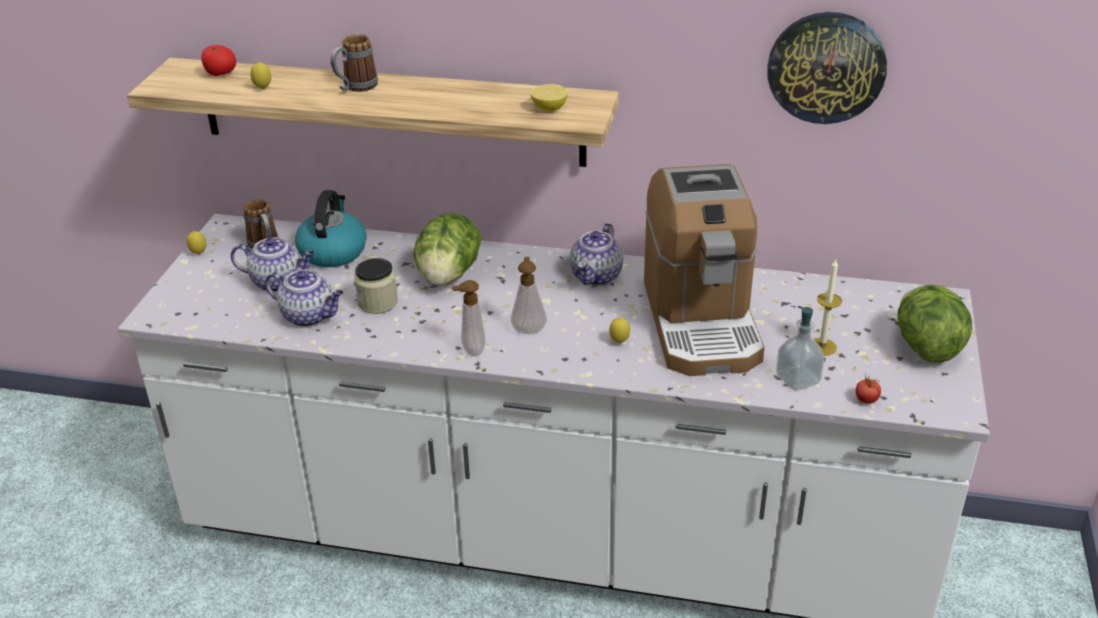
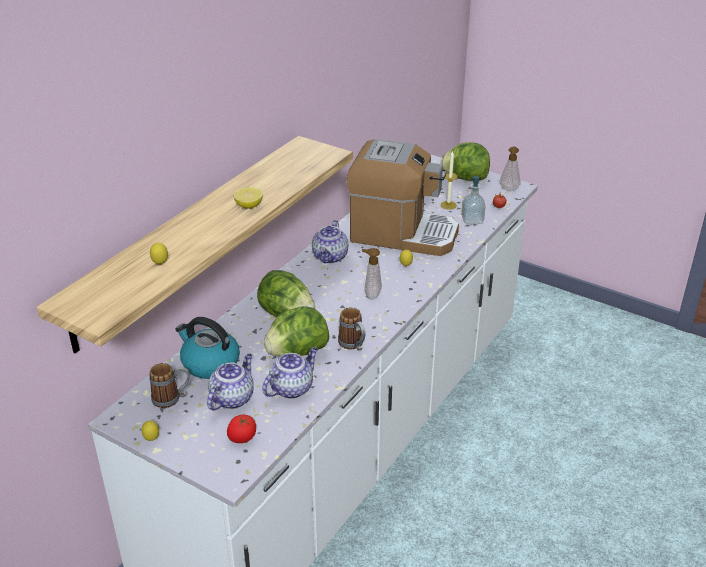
camera: 70 degrees left, 0 degrees up
(220, 73) = (106, 282): tomato -> tomato (242, 437)
(355, 87) = (200, 223): mug -> mug (353, 345)
(378, 303) = (297, 352): jar -> lettuce
(471, 350) = (380, 322): soap dispenser -> soap dispenser (509, 190)
(549, 108) = (303, 160): lemon -> lemon (249, 206)
(597, 276) = (330, 257): teapot -> teapot turned 60 degrees clockwise
(826, 67) = (370, 64): wall clock -> none

